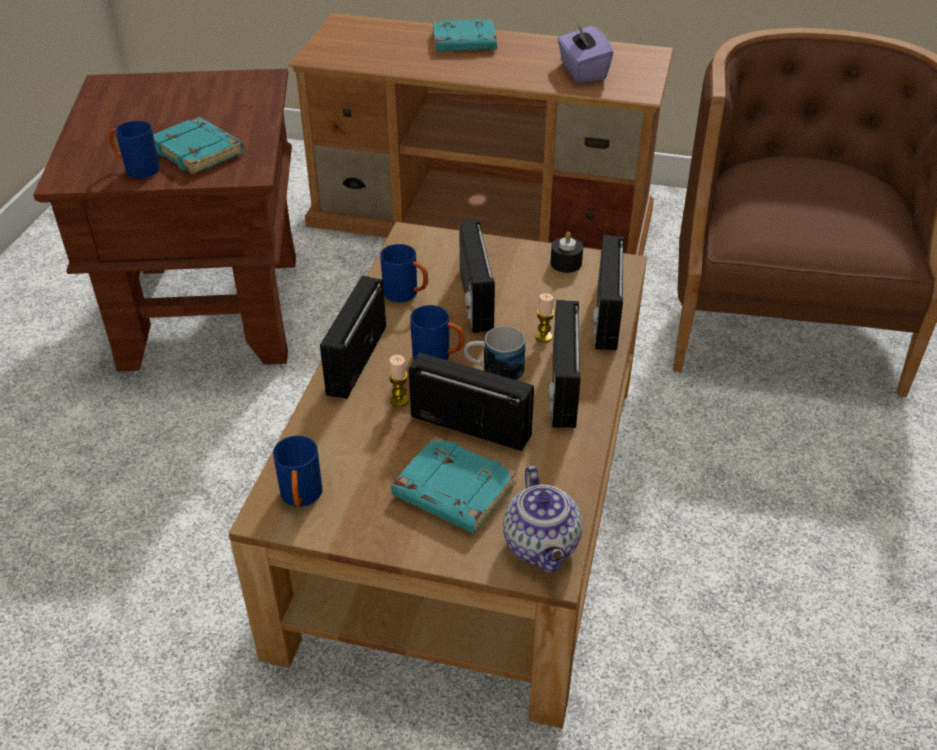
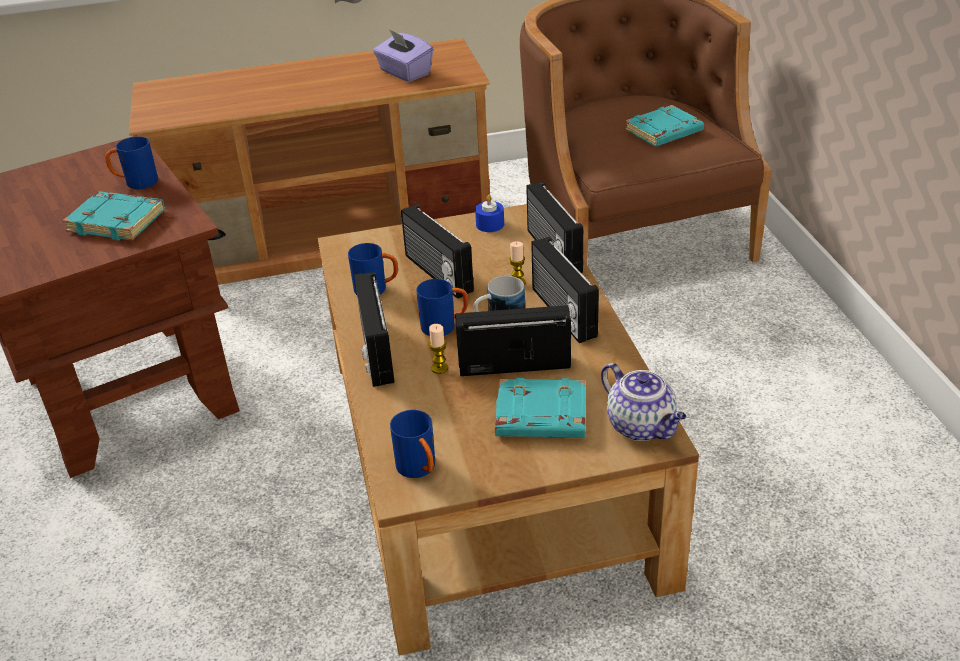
camera: 25 degrees left, 5 degrees down
(136, 169) = (68, 253): blue mug -> blue mug (136, 183)
(463, 42) = (281, 76): turquoise book -> turquoise book (664, 132)
(566, 263) = (490, 224): black candle -> blue candle

